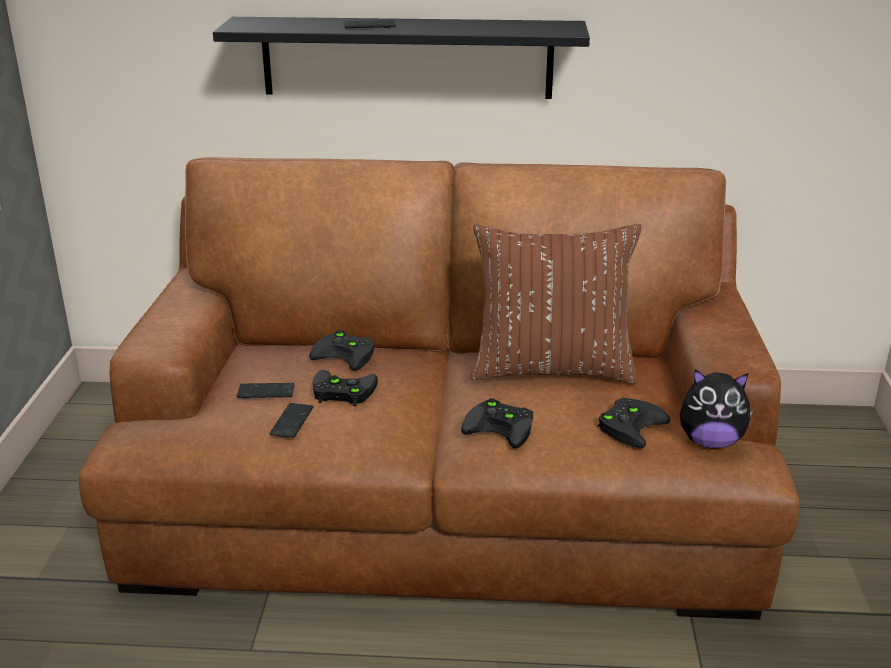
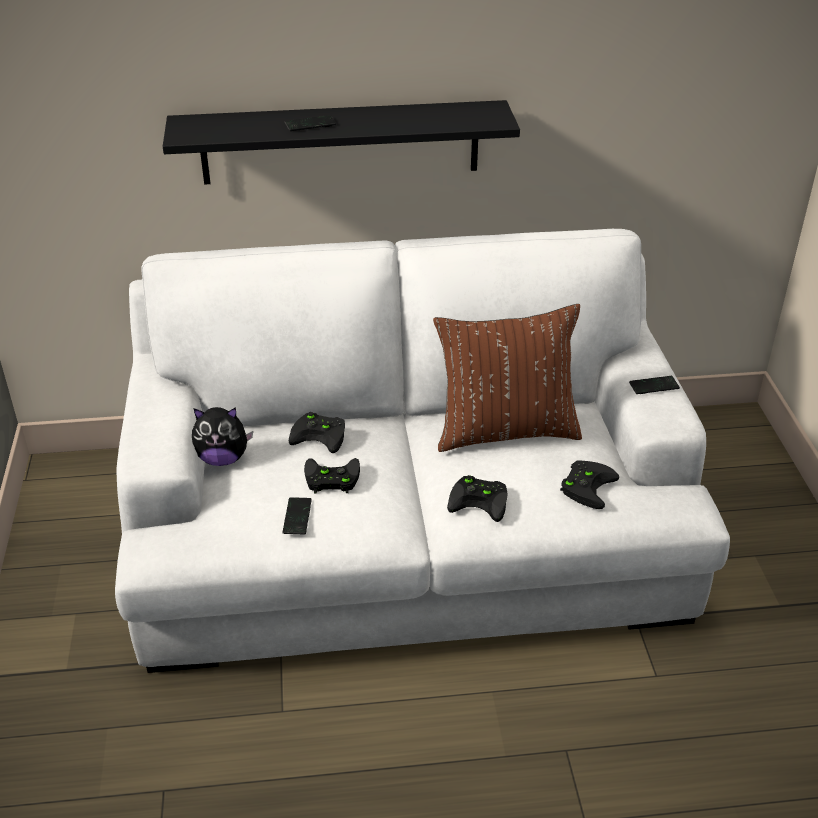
camera: 10 degrees left, 10 degrees up
(266, 392) = (263, 487): phone -> phone (654, 386)
(445, 492) = (408, 534): brown sofa -> white sofa
(710, 441) = (653, 493): plush toy -> plush toy (222, 458)

